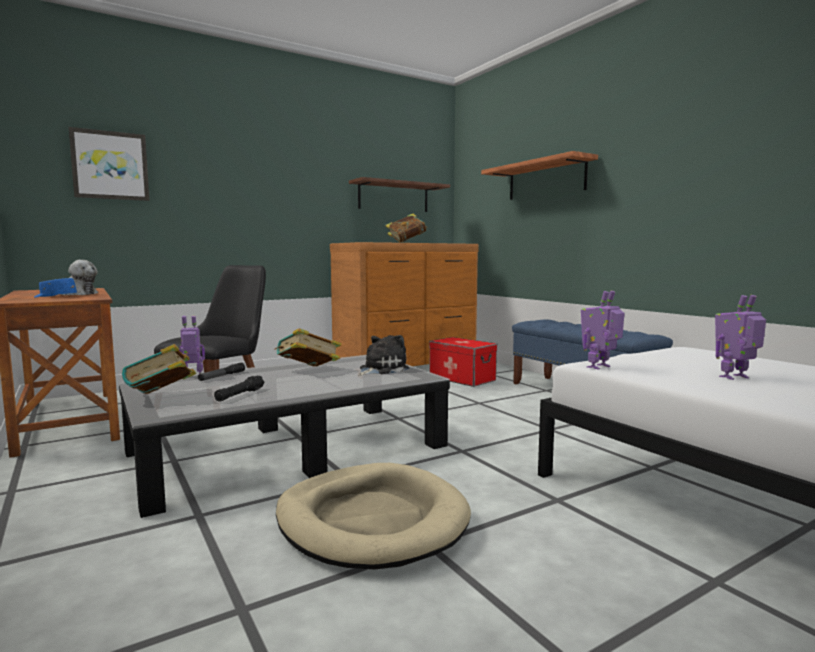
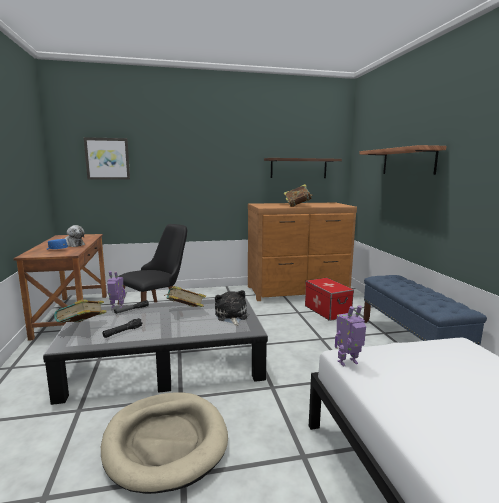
camera: 20 degrees right, 5 degrees up
(381, 369) = (231, 316): plush toy -> plush toy turned 75 degrees counterclockwise
(735, 377) = (455, 403): toy robot -> none

